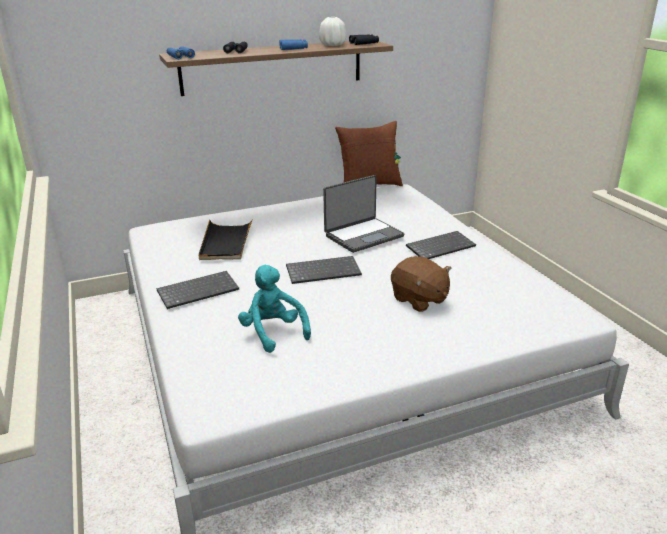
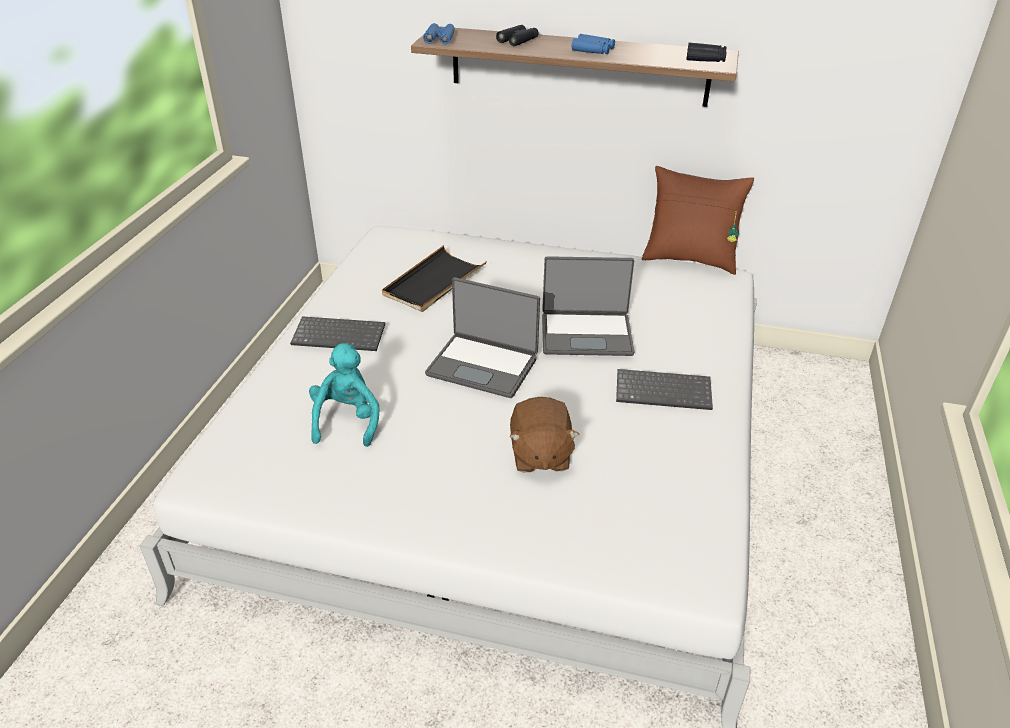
camera: 35 degrees right, 10 degrees up
(324, 271) = (483, 366): keyboard -> laptop
(332, 45) = (656, 53): white vase -> none

